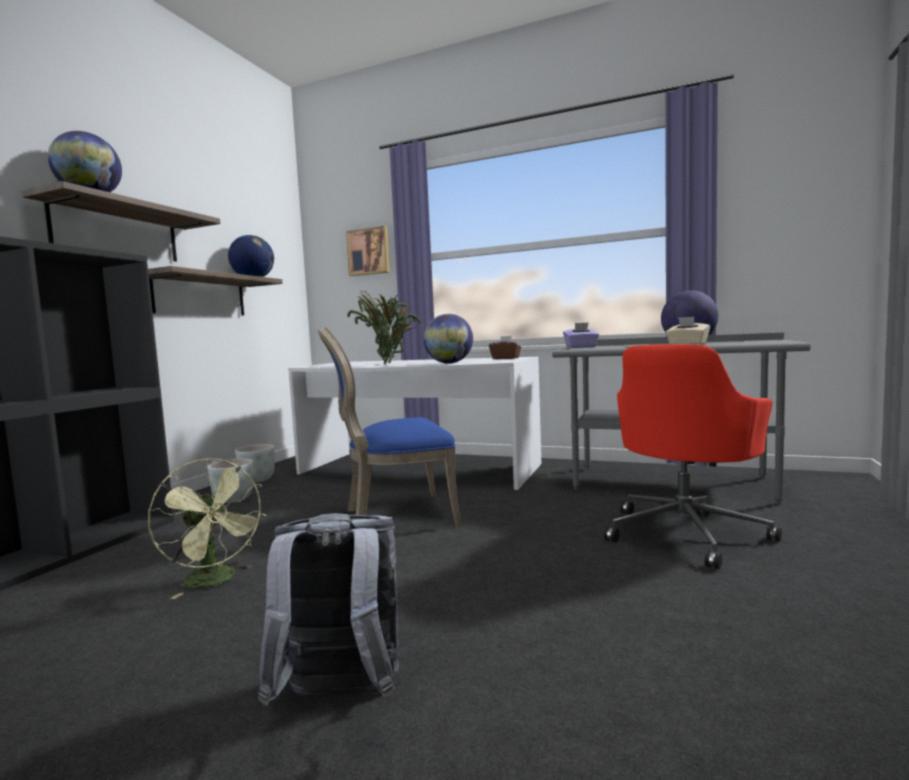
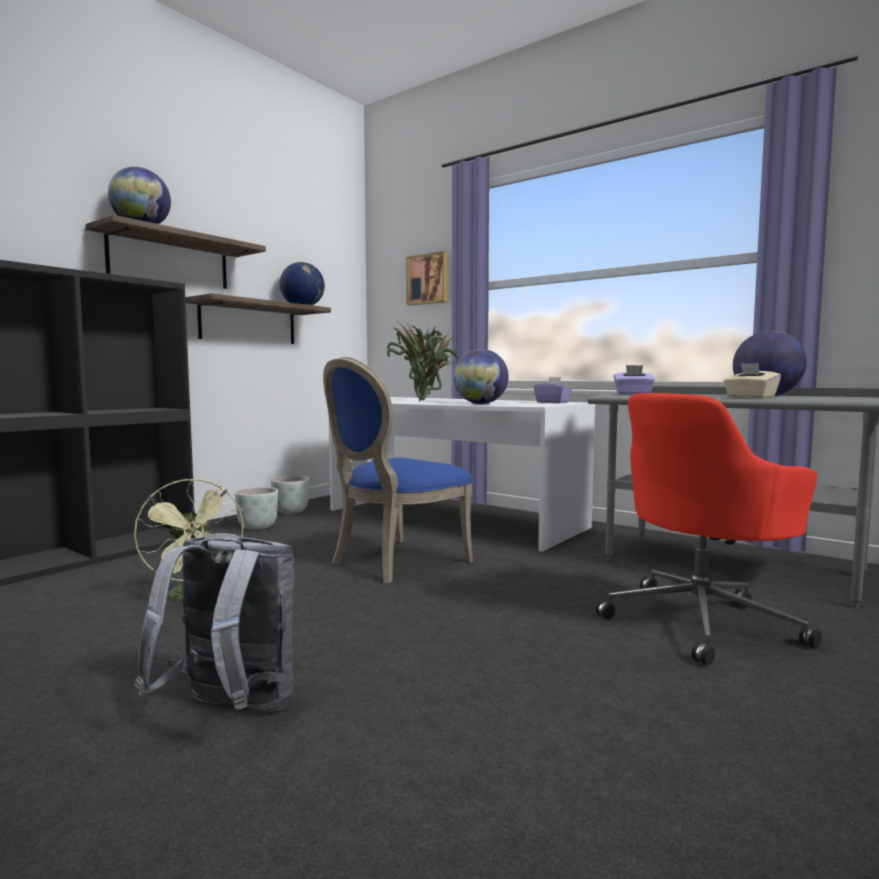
camera: 15 degrees right, 0 degrees up
(395, 517) = (394, 562): blue chair -> blue chair turned 45 degrees counterclockwise
(505, 358) = (552, 402): brown tissue box -> purple tissue box

